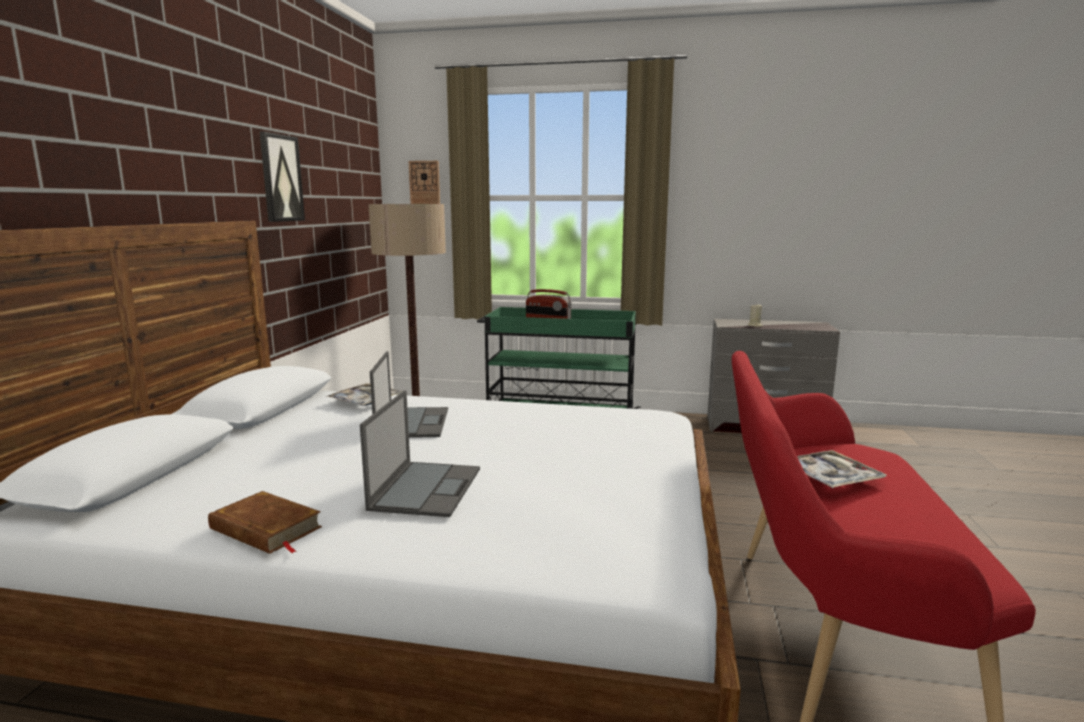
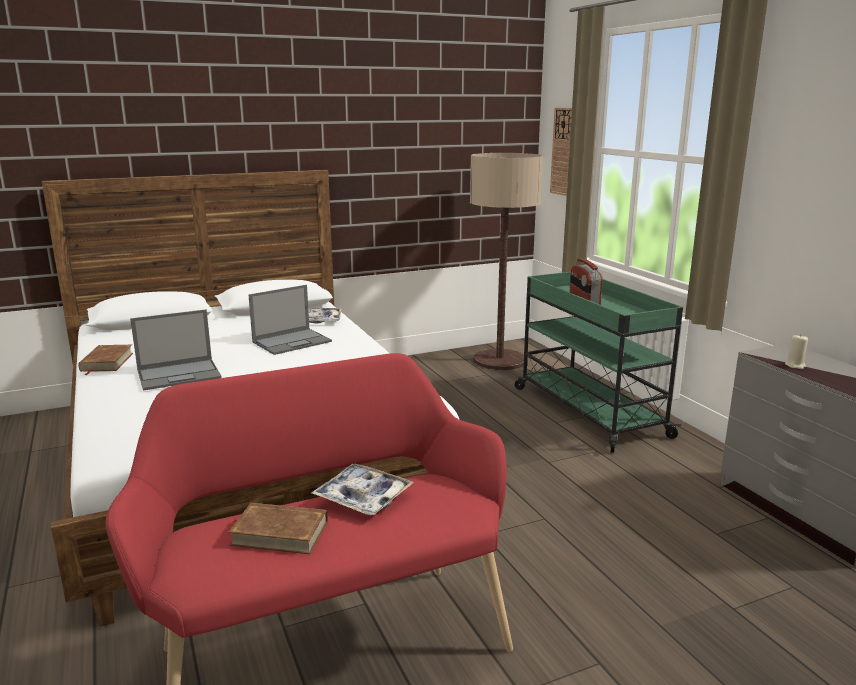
camera: 55 degrees right, 5 degrees up
(281, 178) = (376, 134): picture -> none
(889, 522) = (279, 533): none -> brown book

